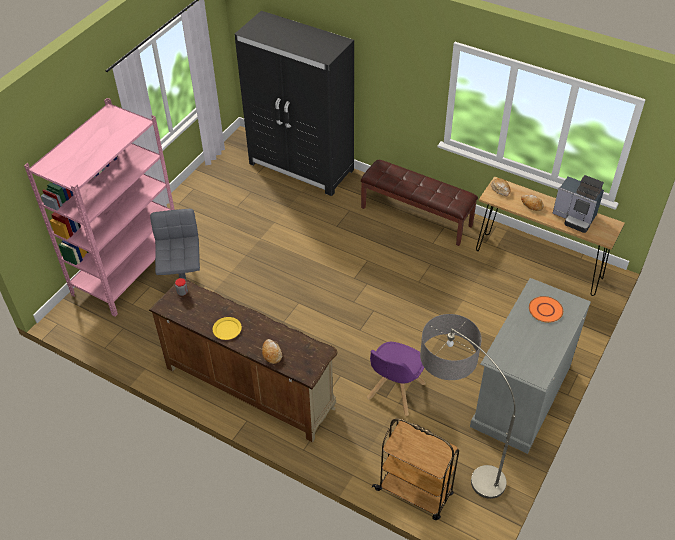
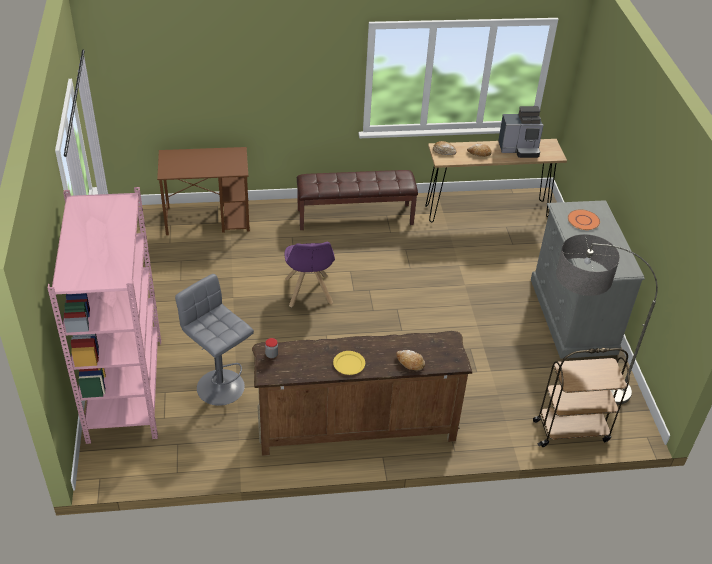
camera: 40 degrees left, 5 degrees down
(301, 167) = (208, 219): black cabinet -> brown desk
(395, 393) = (480, 364): purple chair -> purple chair (309, 293)

